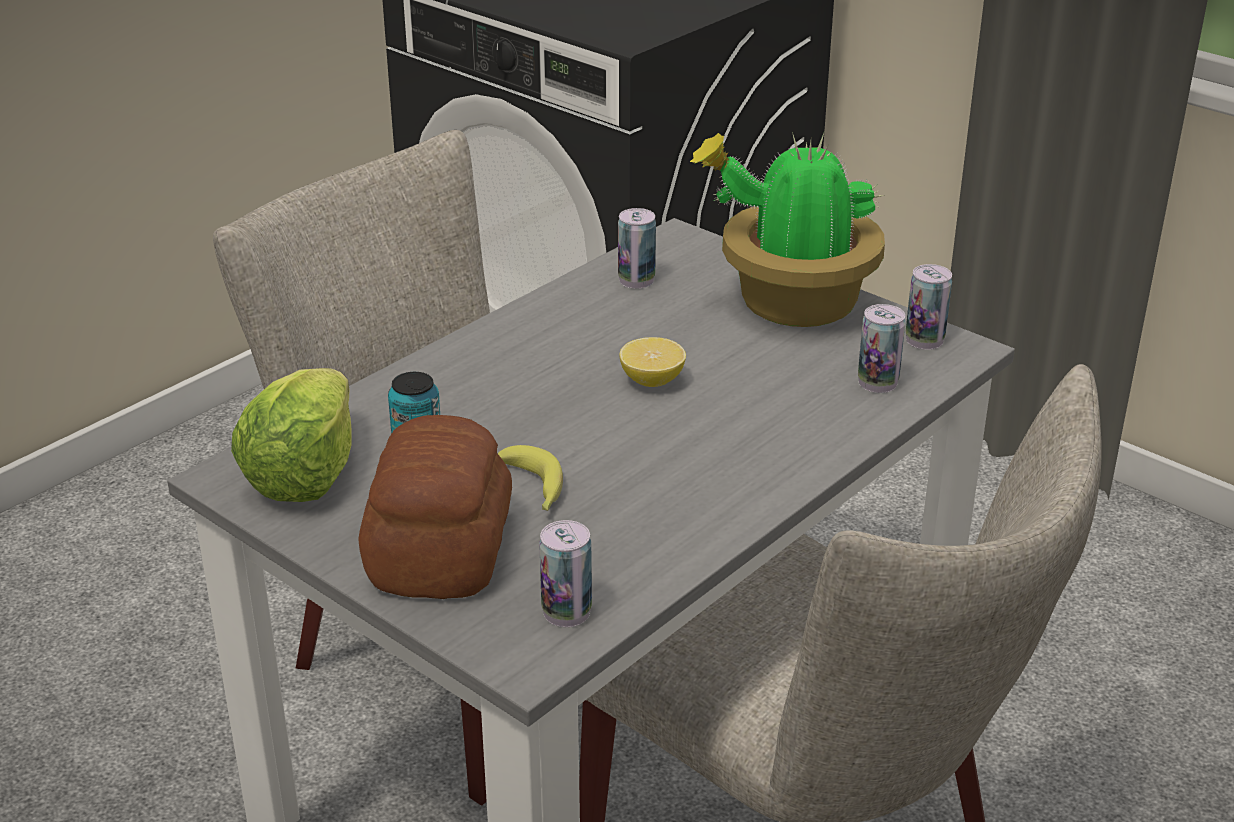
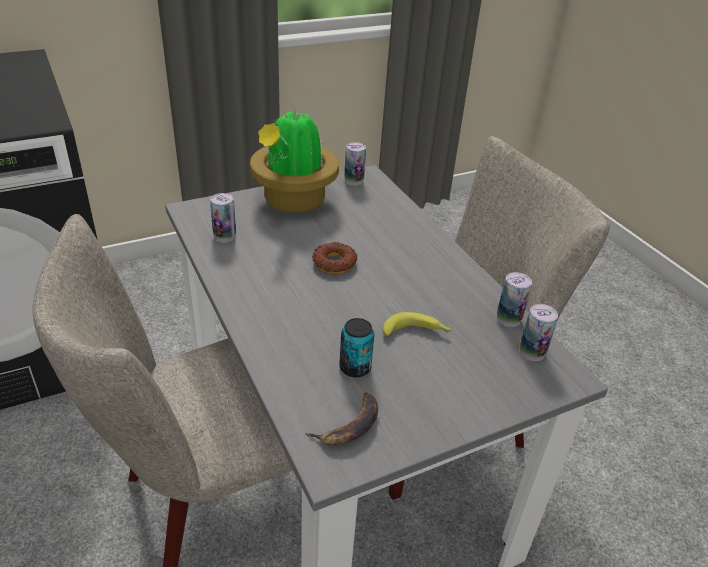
camera: 70 degrees left, 5 degrees up
(305, 474) = (349, 424): lettuce -> banana
(443, 549) = (460, 382): bread -> none
(652, 381) = (334, 263): lemon -> donut
(877, 382) = (381, 203): can -> can (508, 319)

